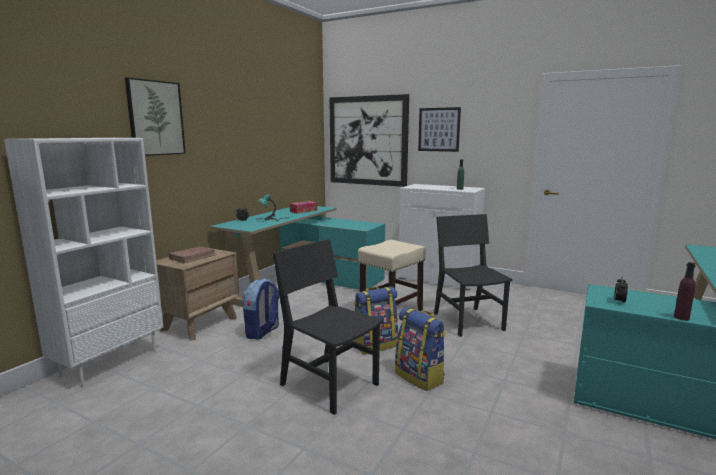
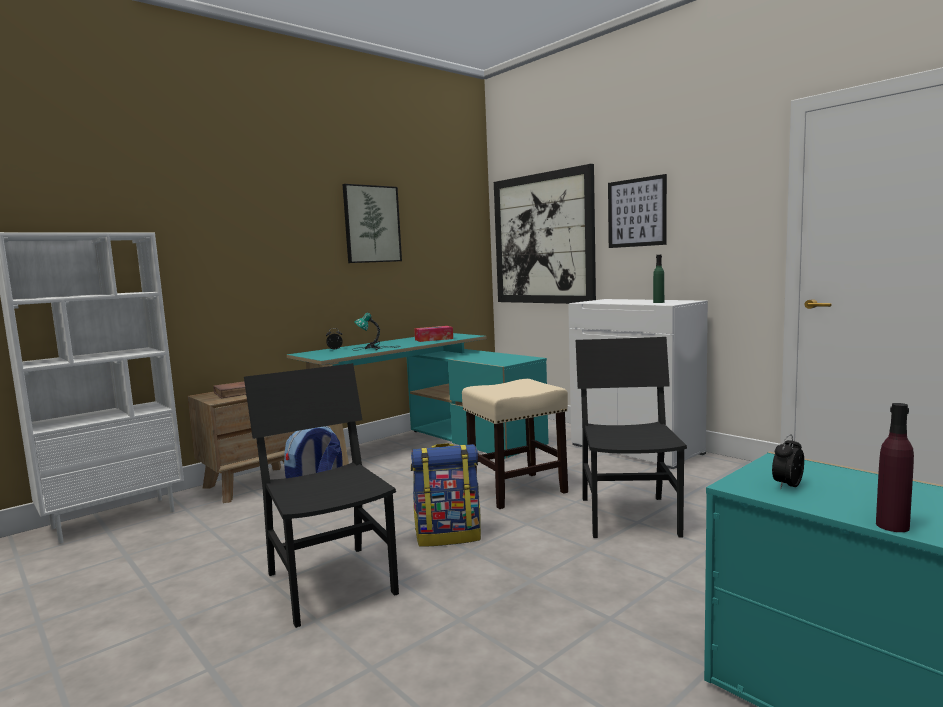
camera: 20 degrees right, 5 degrees down
(155, 118) = (204, 213): picture -> picture (371, 224)
(420, 377) = (471, 592): backpack -> none

